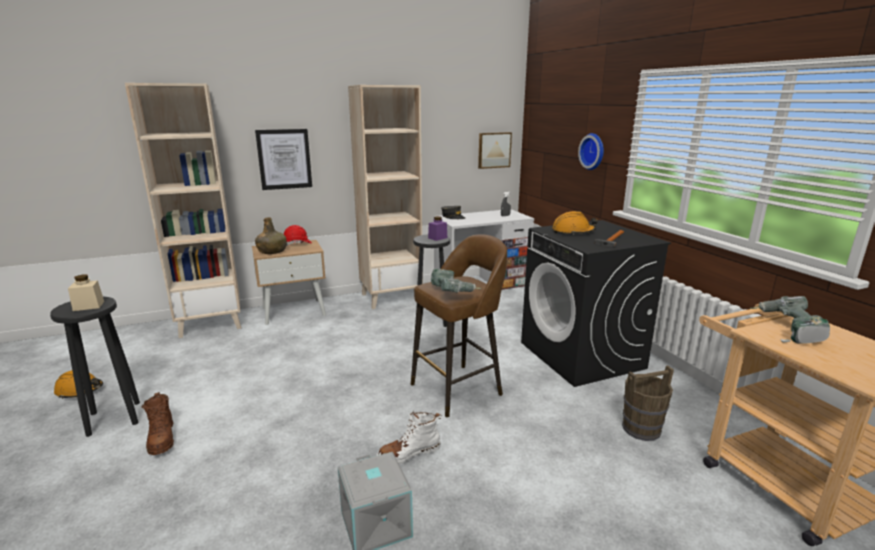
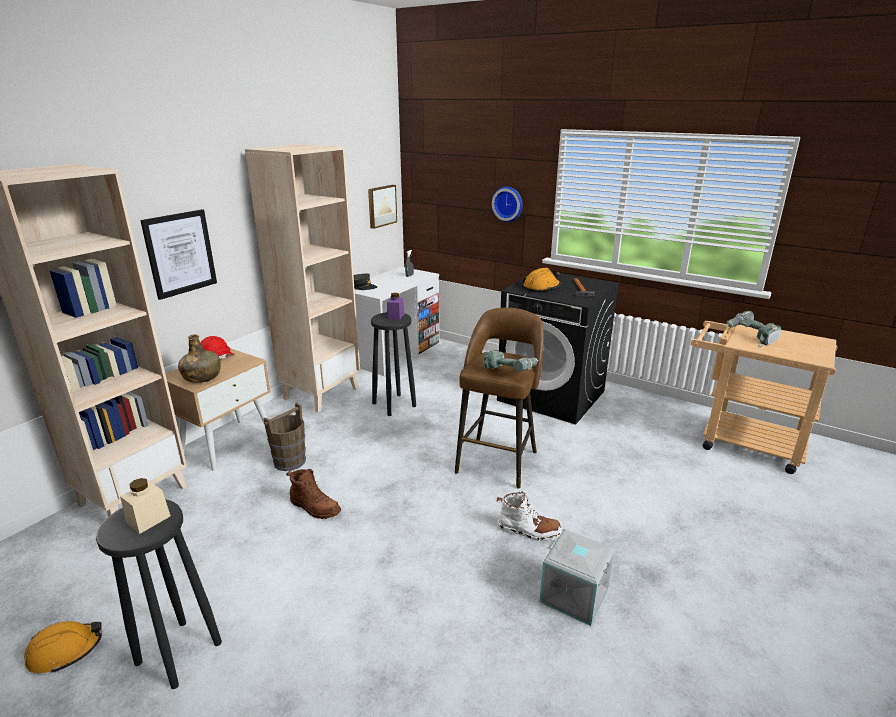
camera: 35 degrees left, 5 degrees up
(161, 438) = (278, 639): brown boot -> brown boot (314, 507)
(409, 453) = (528, 531): white boot -> white boot turned 105 degrees counterclockwise
(641, 429) = (648, 439): brown bucket -> brown bucket (289, 461)

